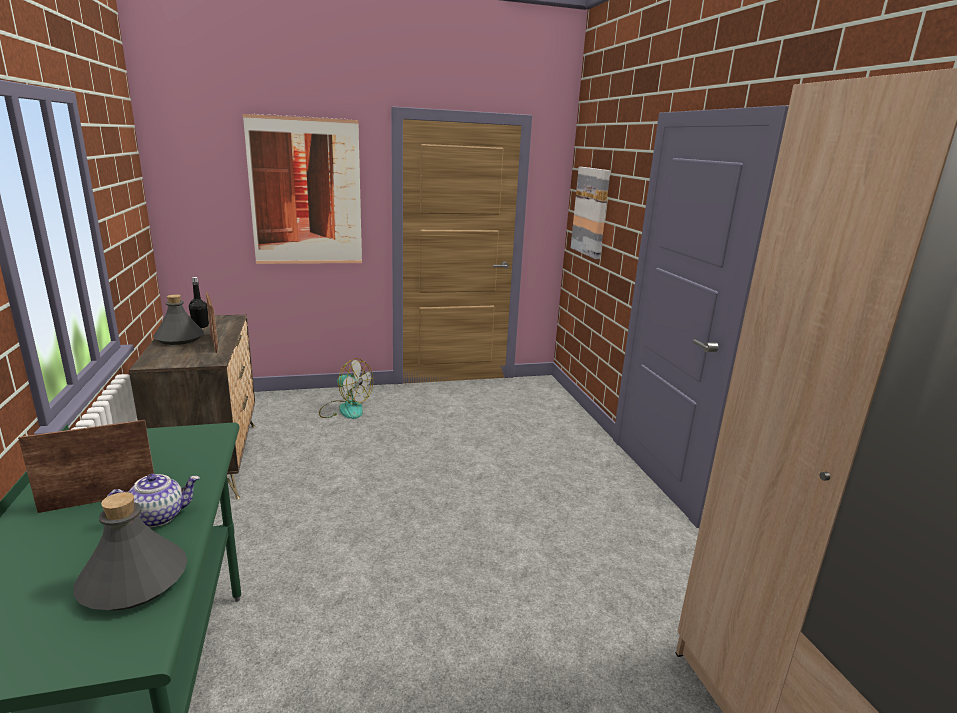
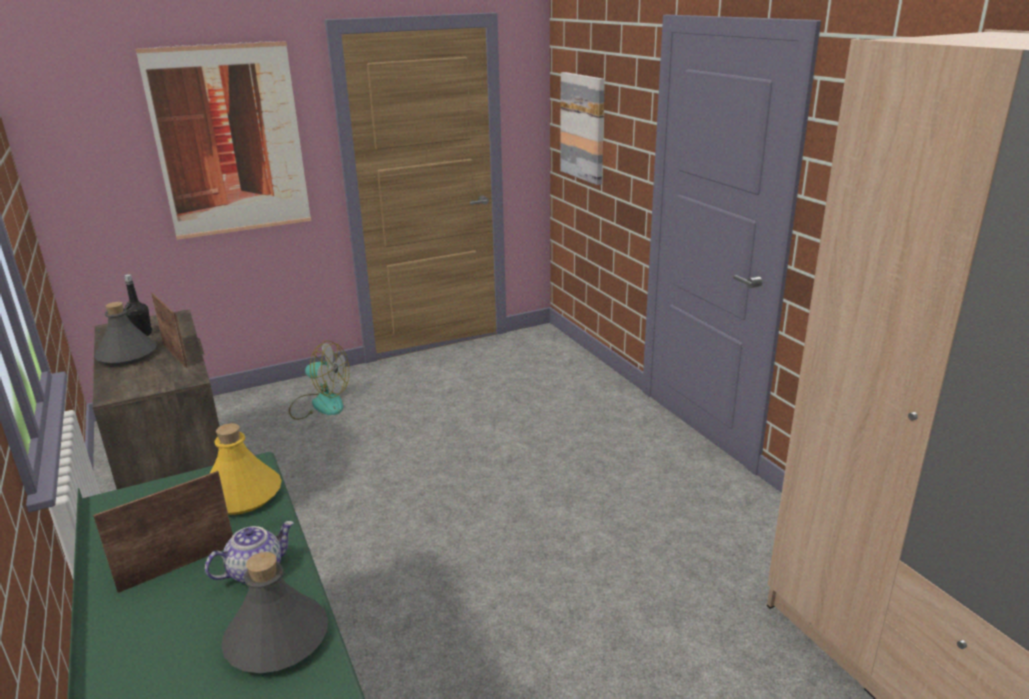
camera: 10 degrees left, 5 degrees up
(190, 453) = (241, 496): none -> yellow bottle

